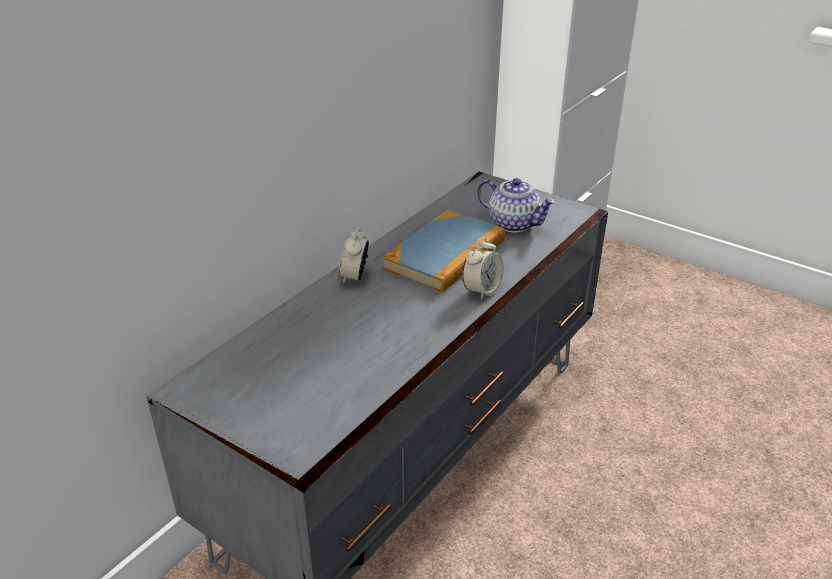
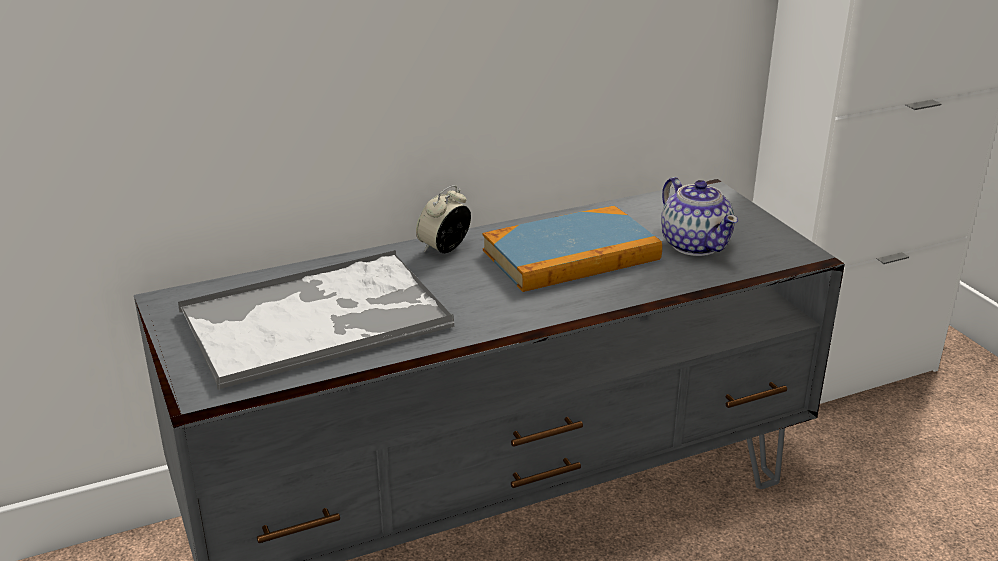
camera: 30 degrees right, 5 degrees down
(321, 363) = (318, 319): none -> tray
(482, 290) = (573, 302): alarm clock -> none

